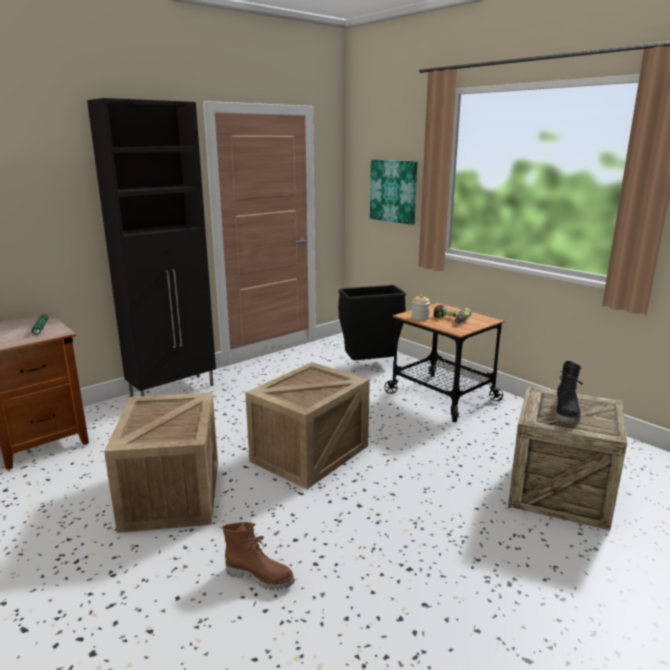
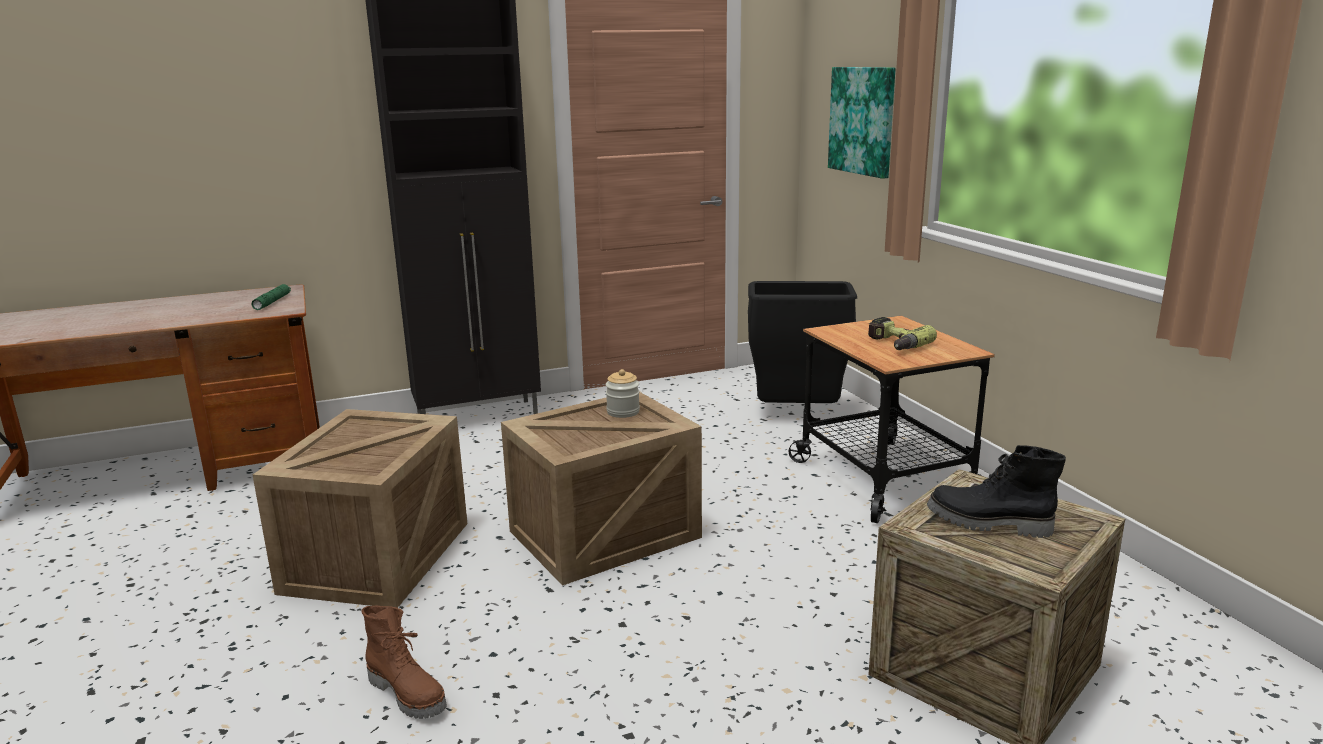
camera: 20 degrees right, 0 degrees up
(420, 318) = (844, 337): jar -> jar (623, 412)
(566, 413) = (988, 524): black boot -> black boot turned 75 degrees clockwise

